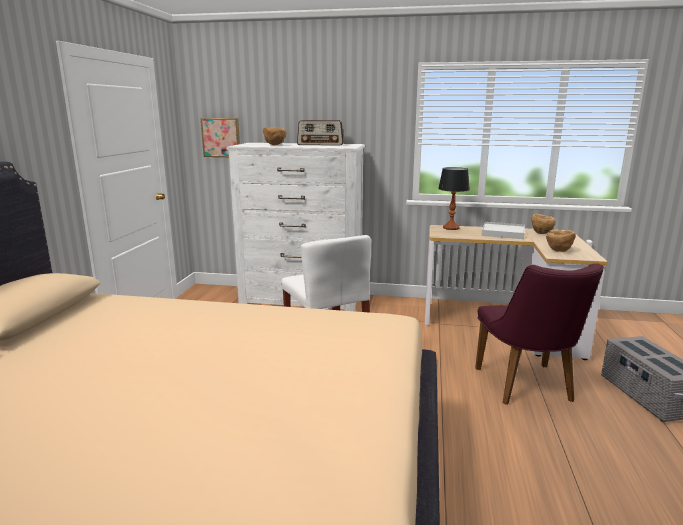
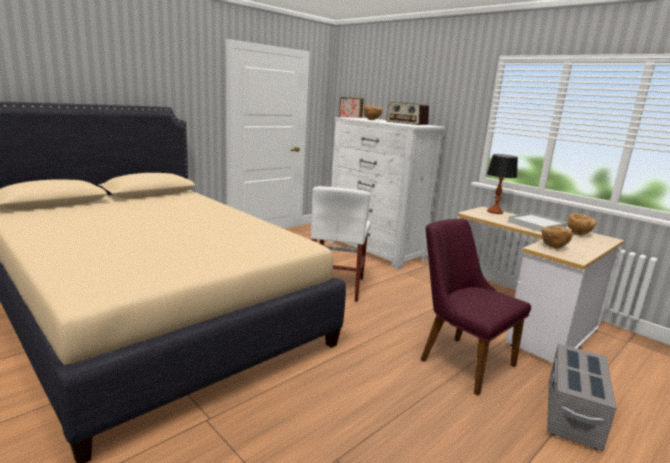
camera: 35 degrees right, 0 degrees up
(527, 388) = (459, 359): purple chair -> purple chair turned 105 degrees clockwise

